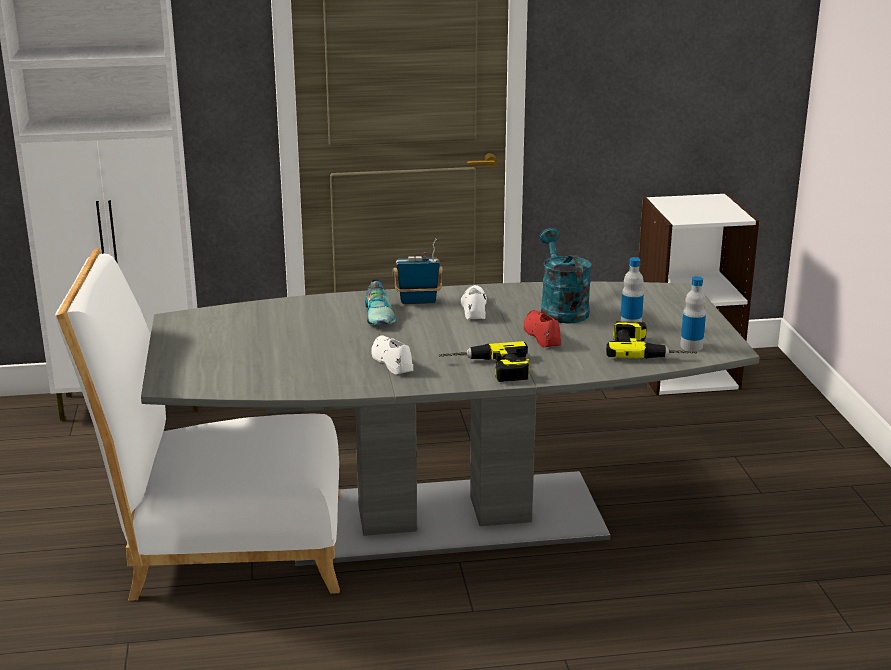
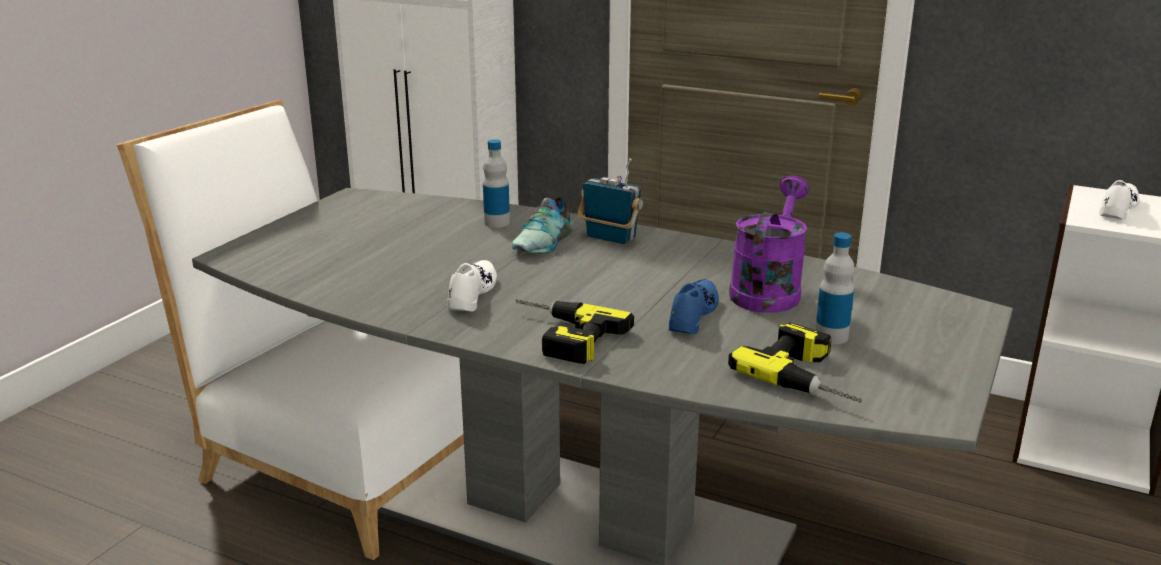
camera: 35 degrees right, 0 degrees up
(474, 308) = (661, 262): white shoe -> white shoe (1116, 208)
(541, 335) = (692, 315): red shoe -> blue shoe
(561, 309) = (768, 290): turquoise watering can -> purple watering can
(691, 346) = (881, 391): bottle -> bottle (497, 223)

